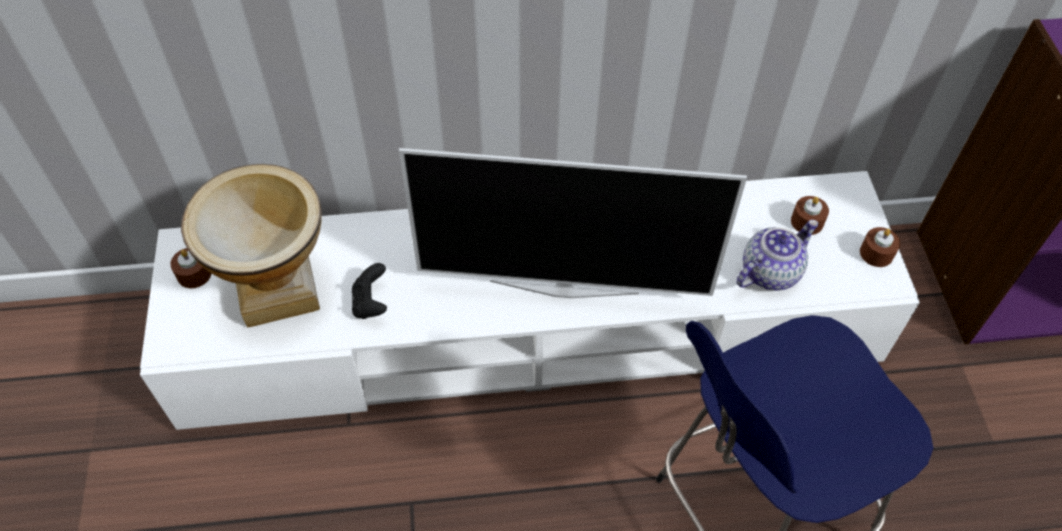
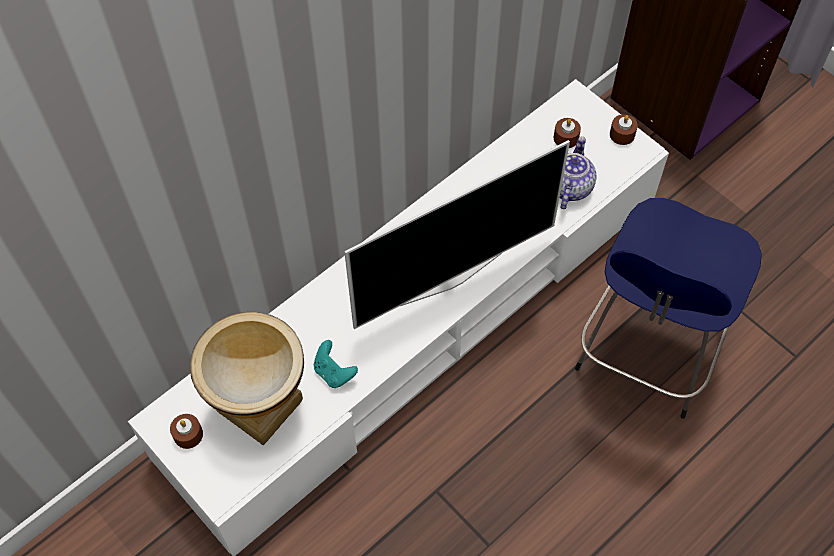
camera: 35 degrees left, 5 degrees up
(371, 303) = (334, 372): black game controller -> turquoise game controller

